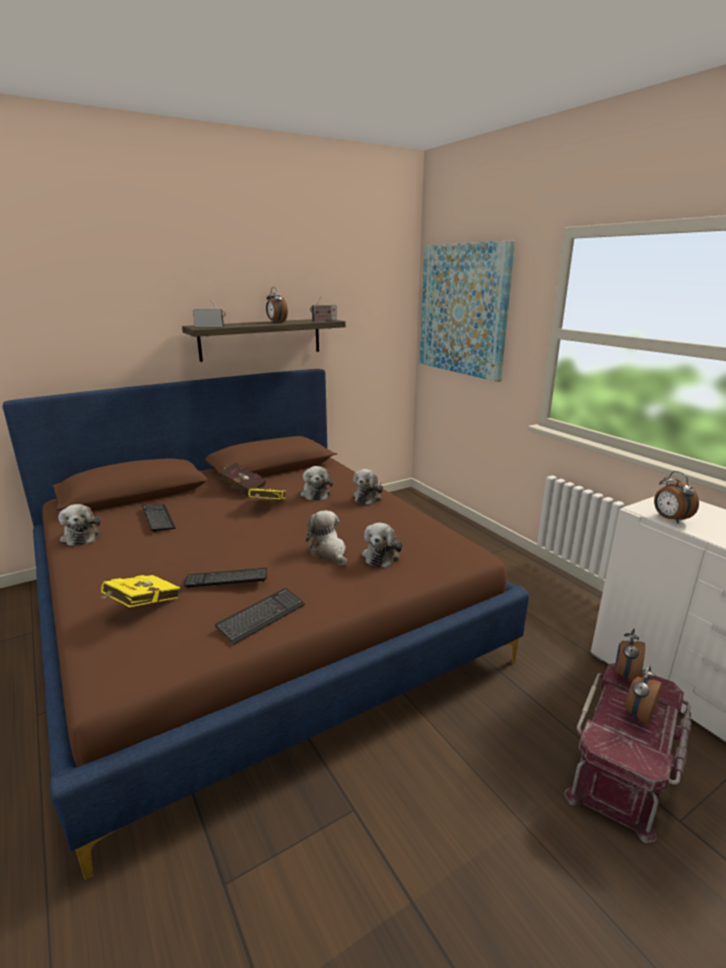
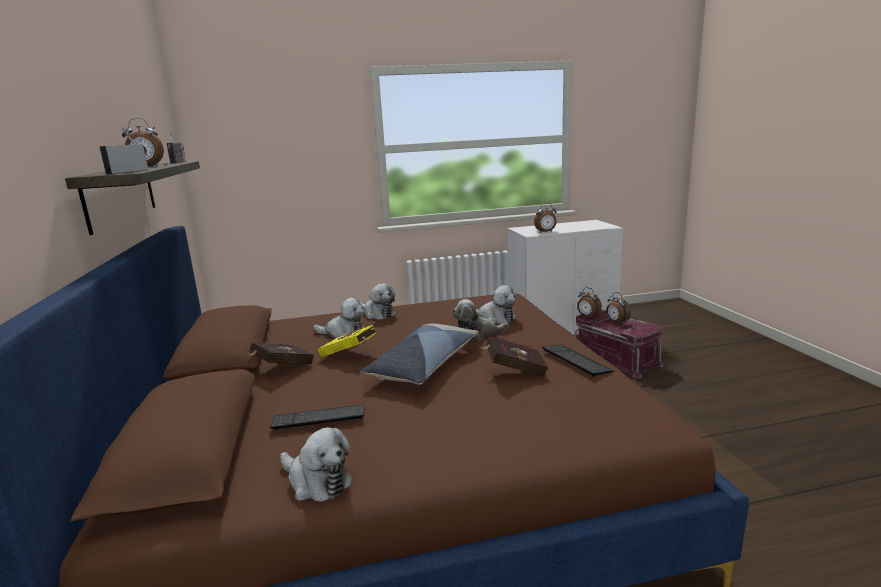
camera: 70 degrees left, 5 degrees down
(81, 536) = (317, 481): plush toy -> plush toy turned 45 degrees clockwise
(141, 606) = (550, 410): yellow book -> none
(226, 579) = (513, 370): keyboard -> red book
(247, 537) = (424, 364): none -> pillow
(463, 310) = (263, 144): picture -> none

